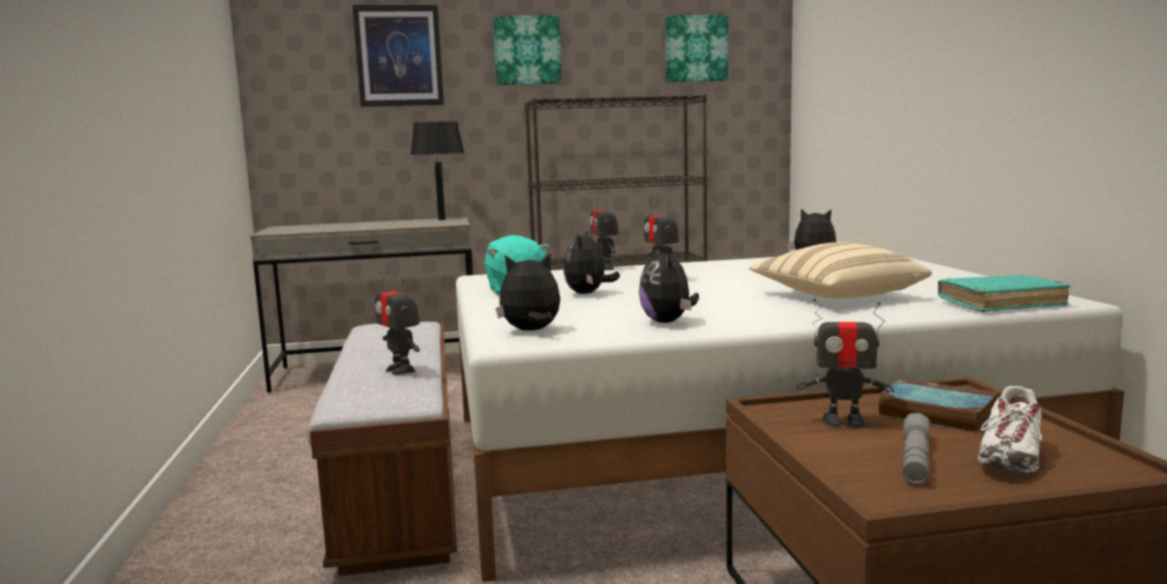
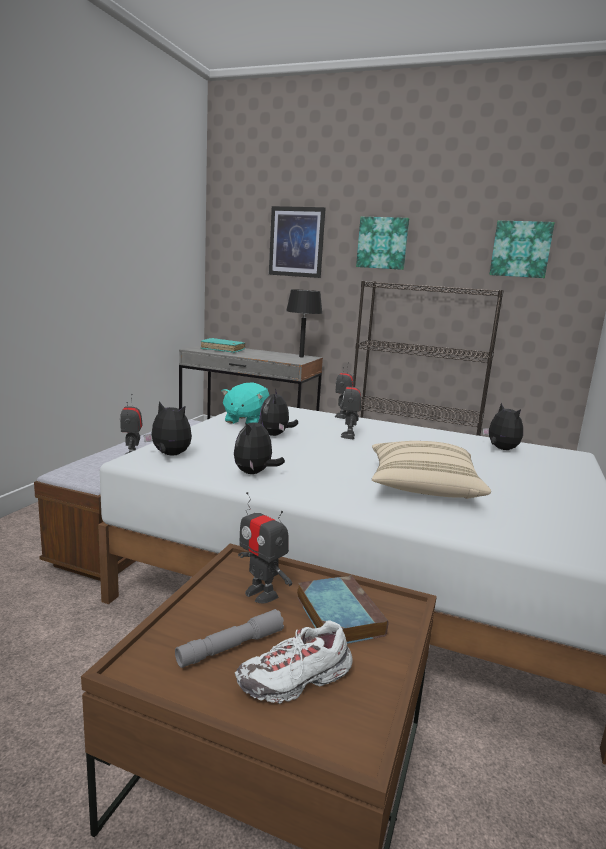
camera: 30 degrees right, 5 degrees up
(588, 293) = (275, 435): plush toy -> plush toy turned 45 degrees counterclockwise
(1001, 304) = (534, 540): turquoise book -> turquoise book (222, 350)

